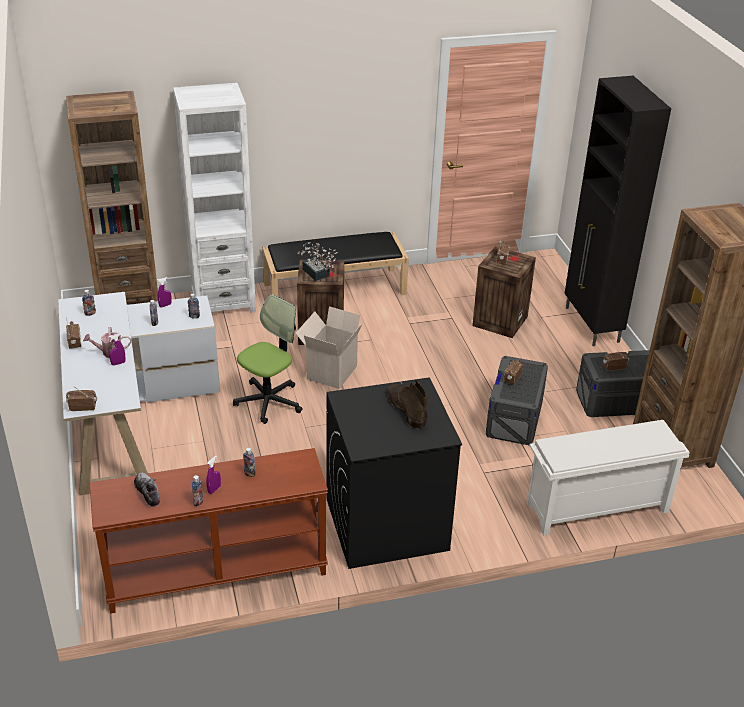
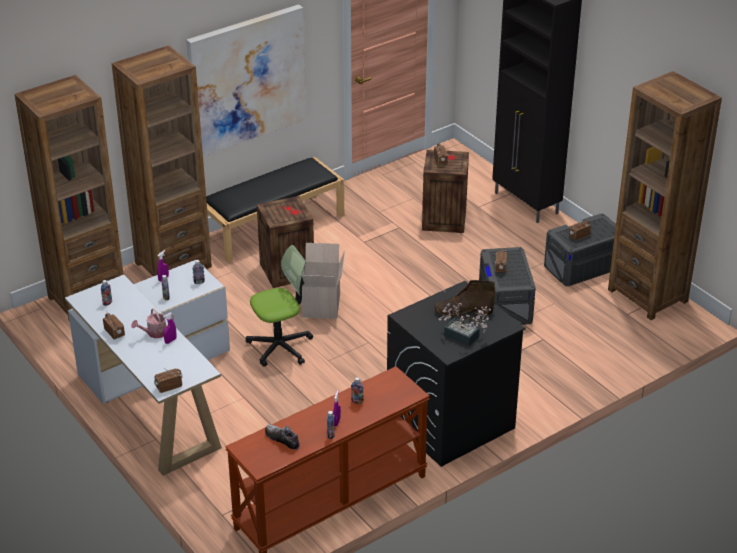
camera: 20 degrees left, 0 degrees up
(223, 301) = (173, 265): white bookcase -> brown bookcase
(269, 401) = (280, 346): office chair -> office chair turned 45 degrees clockwise
(317, 274) = (283, 214): potted plant -> potted plant (464, 337)
(323, 137) = (246, 79): none -> picture
(406, 408) = (463, 311): brown boot -> brown boot turned 45 degrees counterclockwise
(596, 508) = (613, 361): white shoe rack -> none

